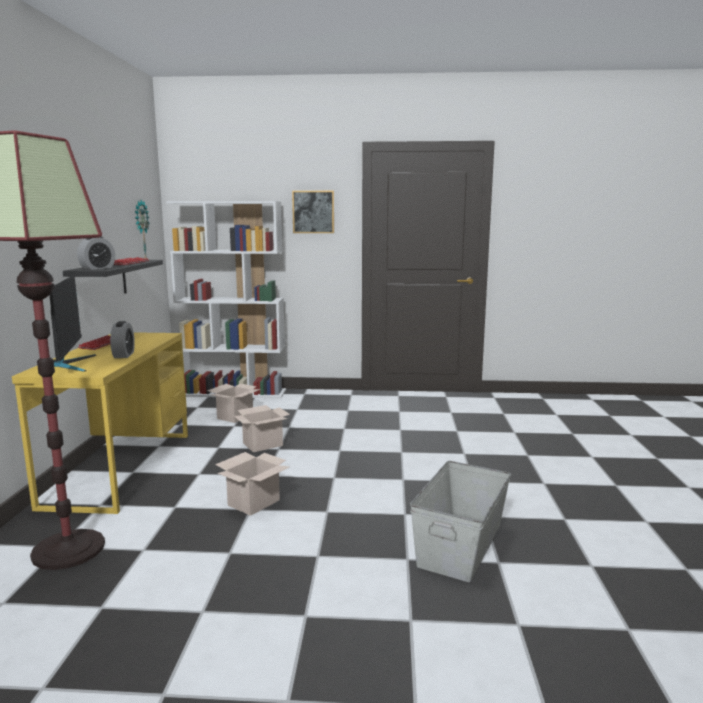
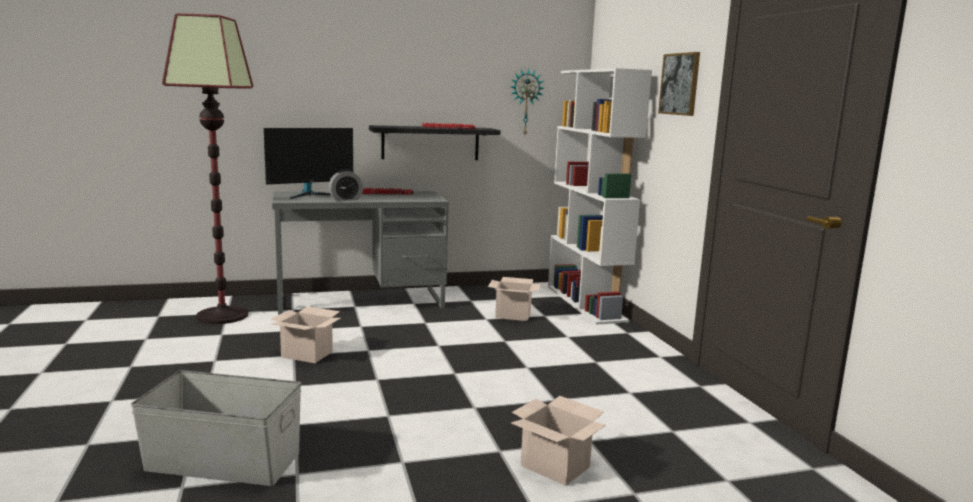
camera: 70 degrees right, 0 degrees up
(97, 268) = (391, 126): alarm clock -> none
(122, 468) = (361, 302): yellow desk -> grey desk
(263, 444) = (446, 337): cardboard box -> cardboard box (557, 466)

